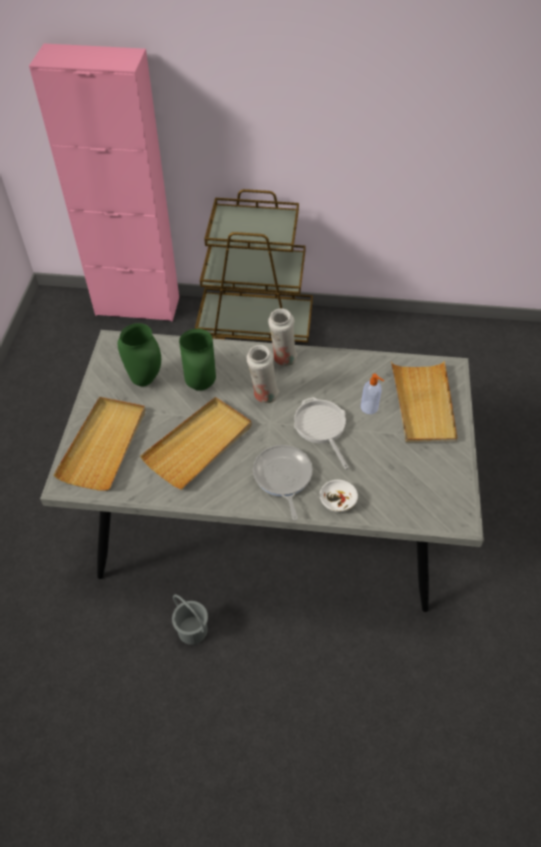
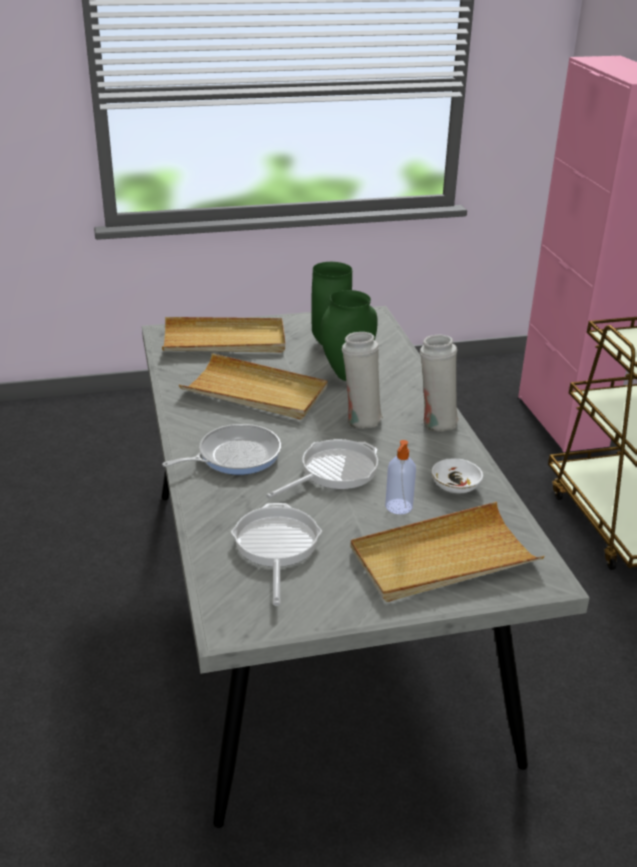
camera: 70 degrees right, 20 degrees down
(192, 630) = (117, 583): grey bucket -> none
(337, 501) = (215, 504): white bowl -> white bowl (455, 485)
(392, 479) = (276, 546): none -> frying pan

